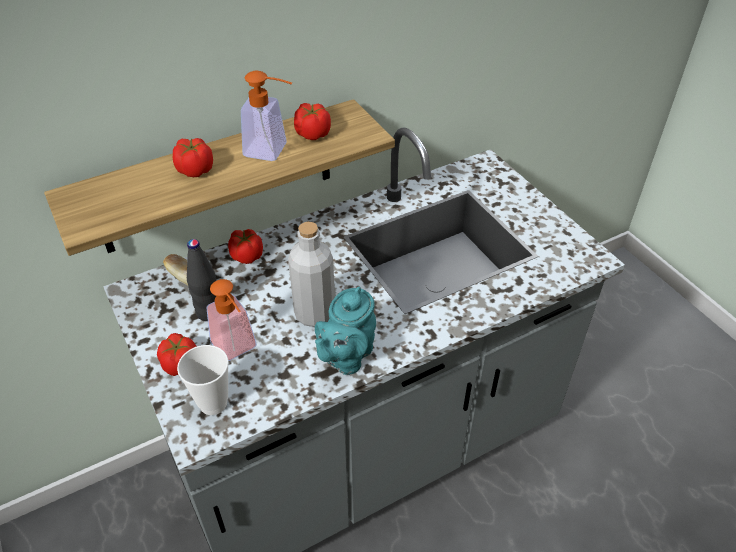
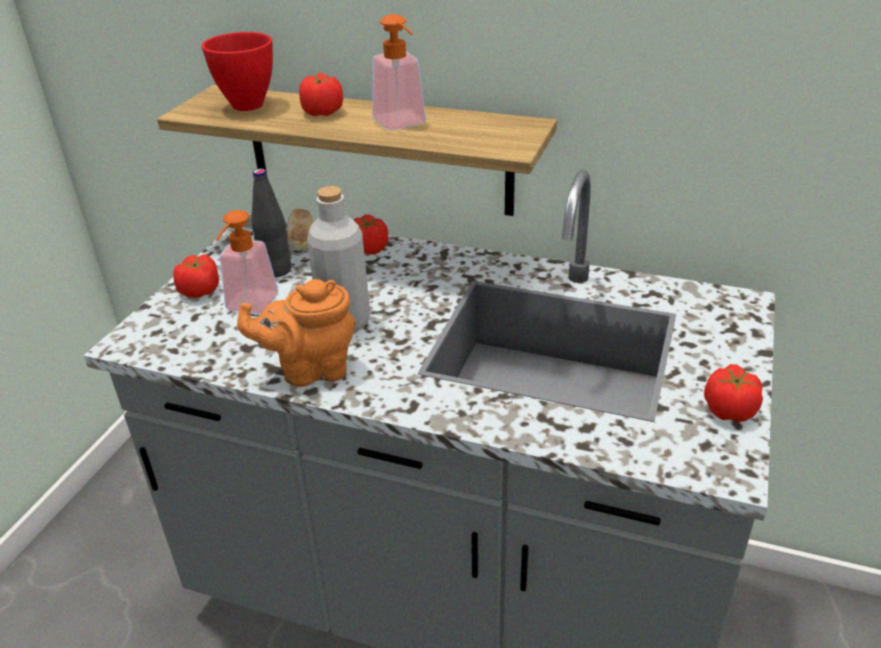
camera: 50 degrees right, 10 degrees down
(122, 195) = (246, 106): none -> red bowl
(213, 403) = (172, 330): cup -> none
(313, 134) = (462, 127): tomato -> tomato (729, 410)
(346, 357) = (310, 370): turquoise teapot -> orange teapot

